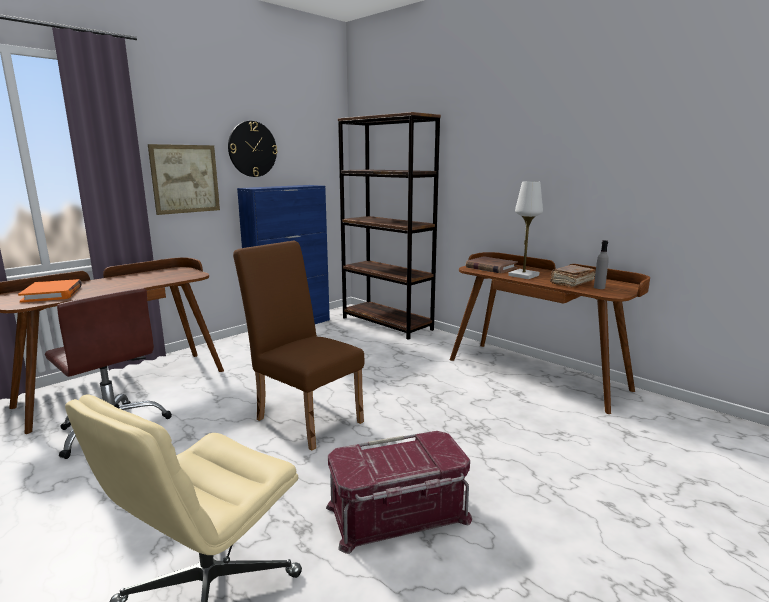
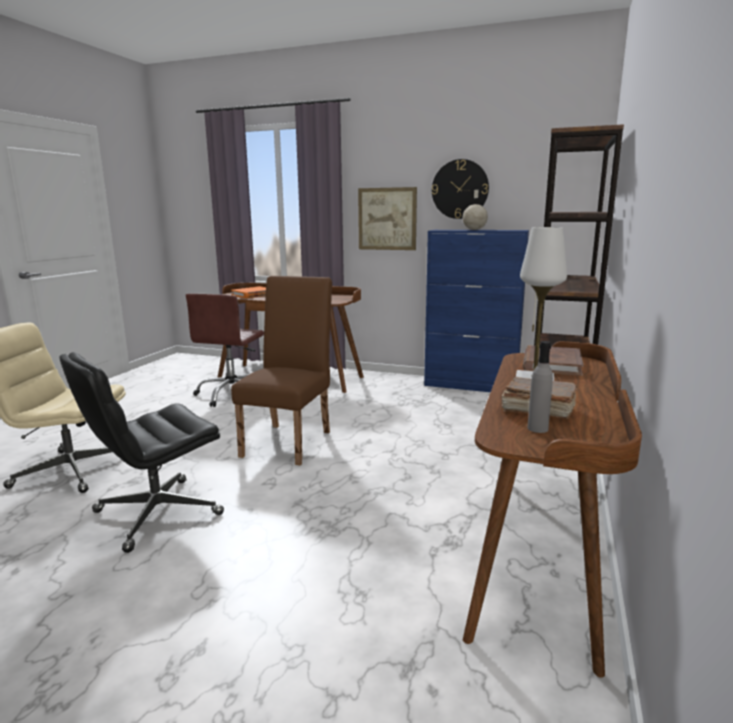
camera: 65 degrees right, 0 degrees up
(280, 186) = (474, 230): none -> globe
(398, 514) = (156, 514): red storage box -> black office chair

